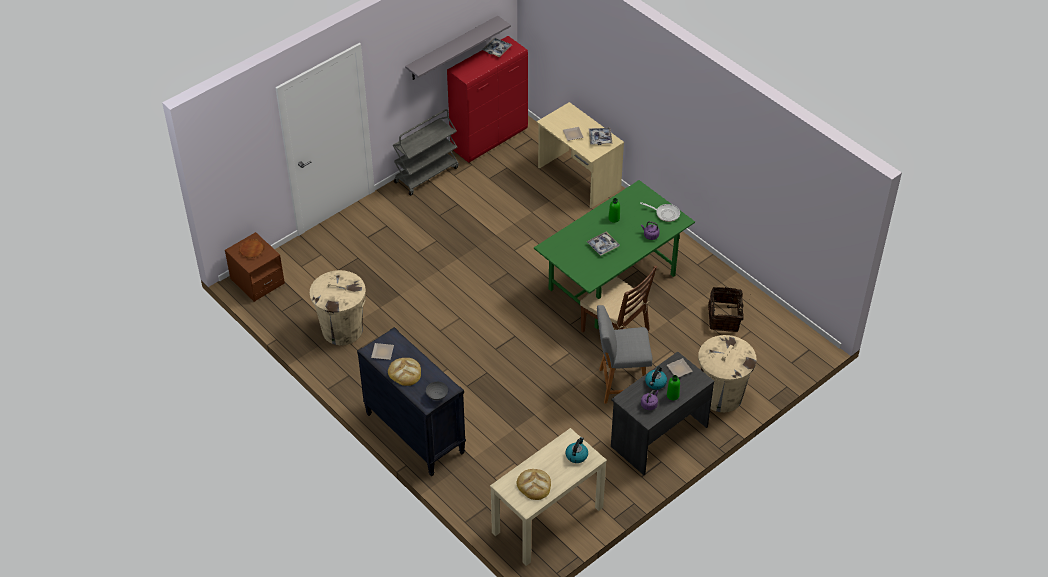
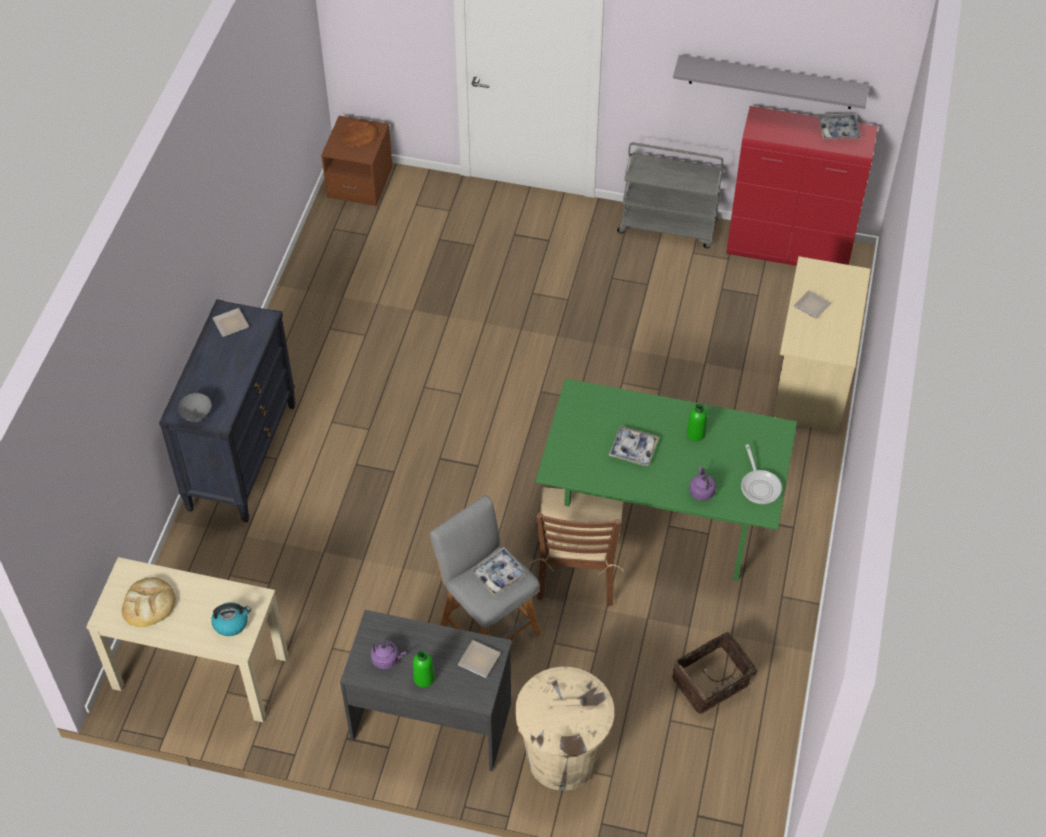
camera: 55 degrees right, 5 degrees up
(342, 329) = (349, 296): beige trash can -> none
(405, 373) = (213, 363): bread -> none
(600, 138) = (834, 337): tray -> tray (499, 574)
(655, 383) = (431, 645): kettle -> none

